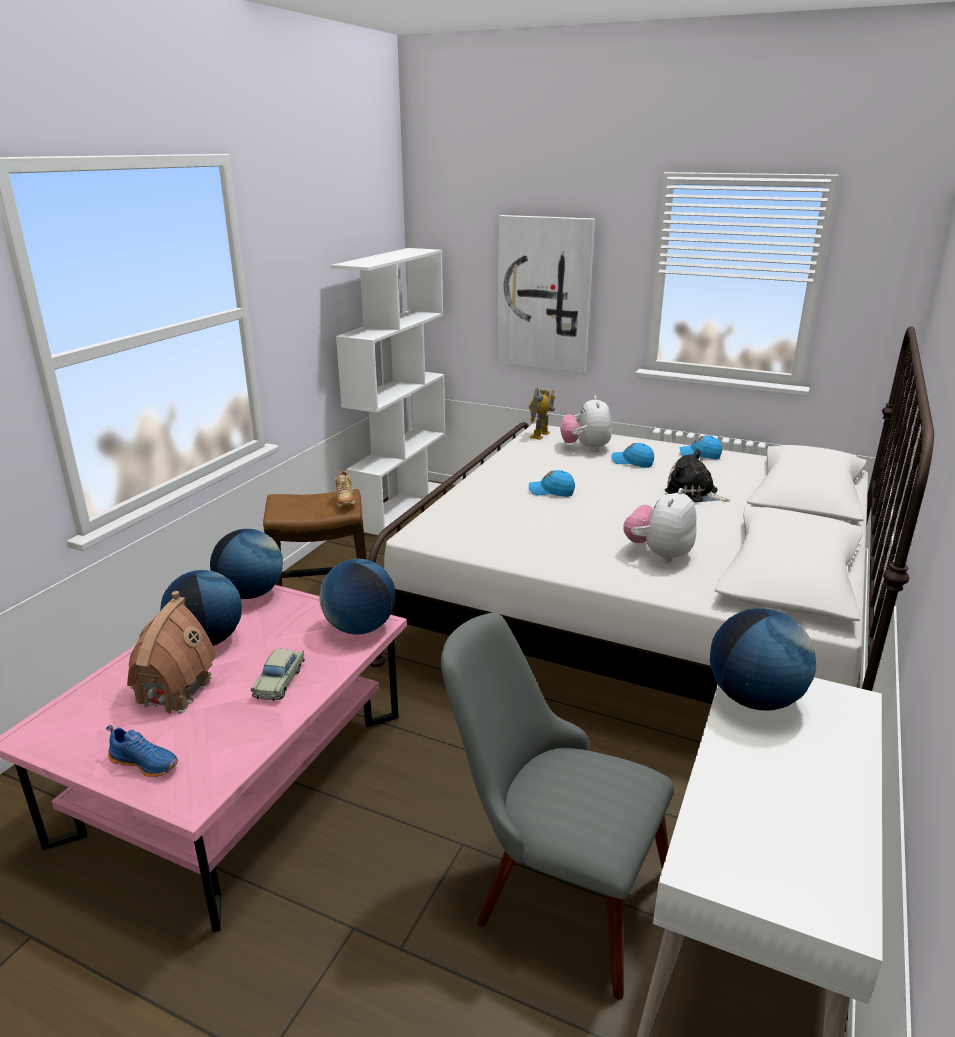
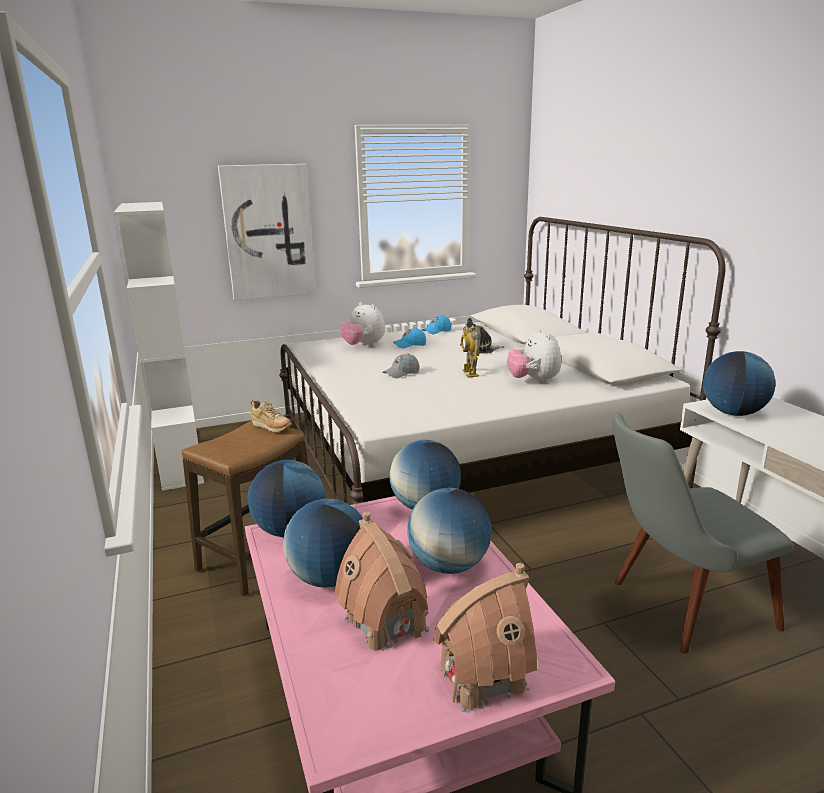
camera: 45 degrees left, 5 degrees down
(145, 762) = (482, 676): blue shoe -> toy house
(280, 681) = (449, 565): beige toy car -> globe
(540, 435) = (315, 347): toy robot -> toy robot (470, 373)
(551, 491) = (401, 373): blue cap -> grey cap

